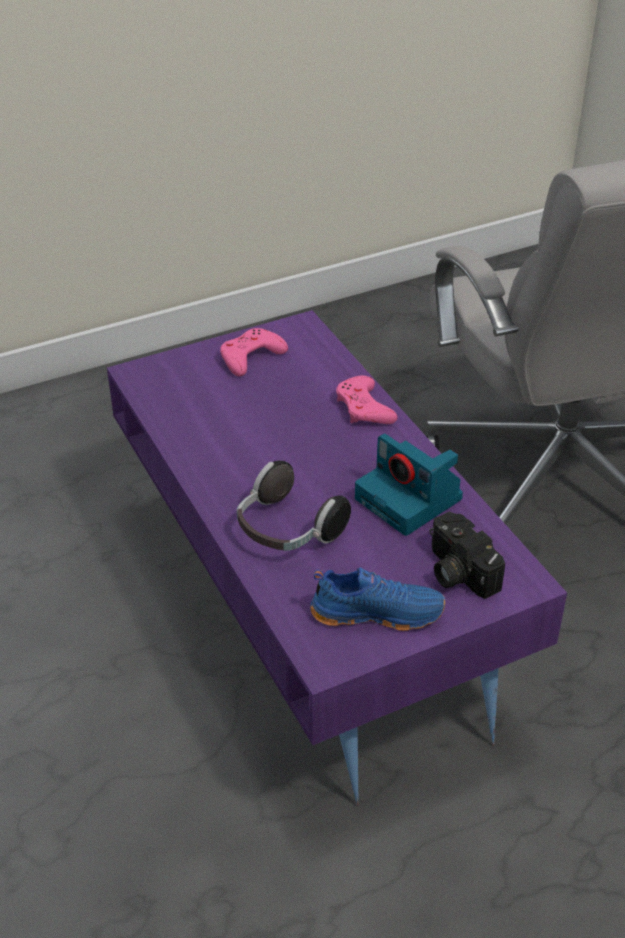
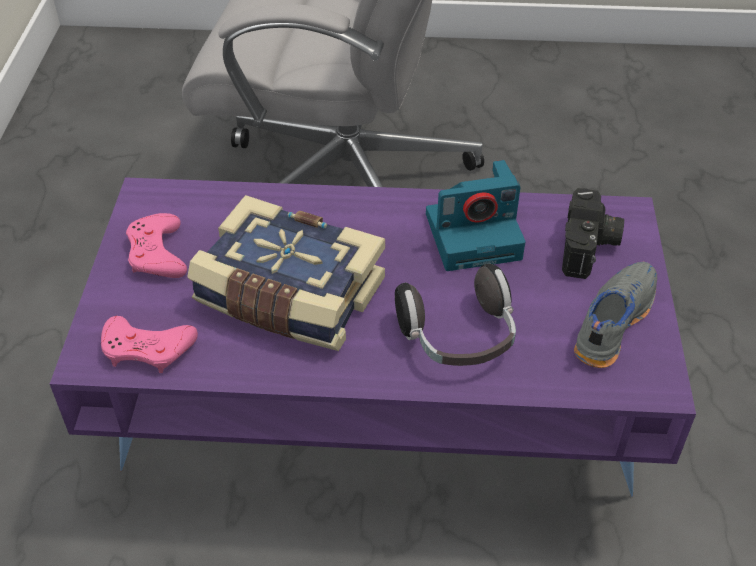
camera: 60 degrees left, 5 degrees up
(259, 431) = (288, 297): none -> book
(364, 408) = (318, 208): pink game controller -> pink game controller (147, 349)
(377, 612) = (611, 322): blue shoe -> grey shoe
(456, 571) = (589, 248): camera -> camera turned 75 degrees counterclockwise

